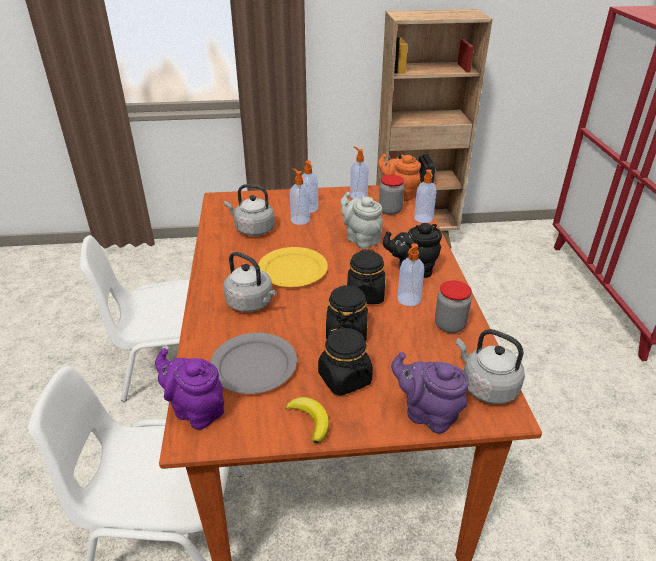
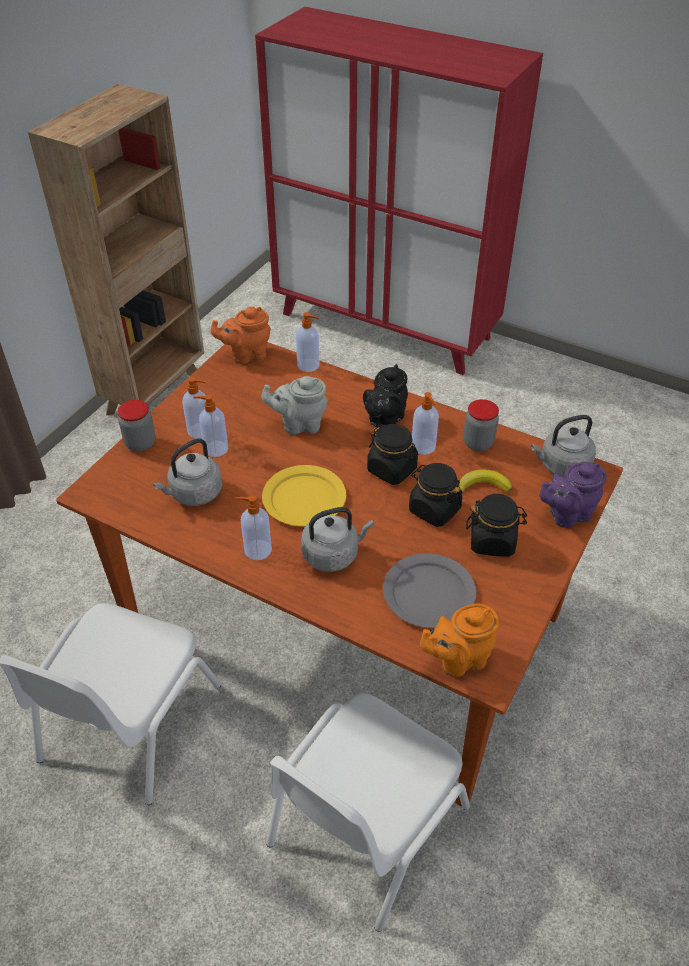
camera: 55 degrees left, 10 degrees up
(195, 410) = (458, 659): purple teapot -> orange teapot
(310, 420) = (525, 587): banana -> banana (483, 485)
(358, 195) = (215, 383): soap dispenser -> soap dispenser (256, 550)
(390, 210) = (269, 377): jar -> jar (140, 443)

